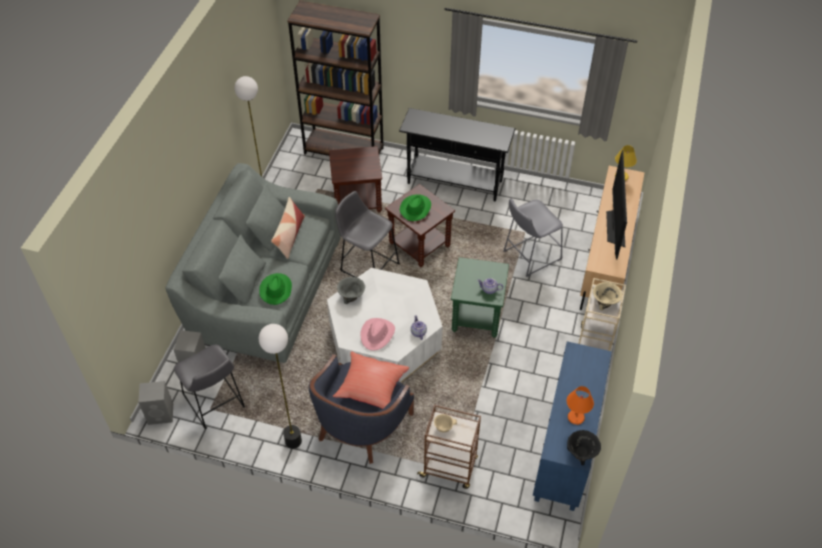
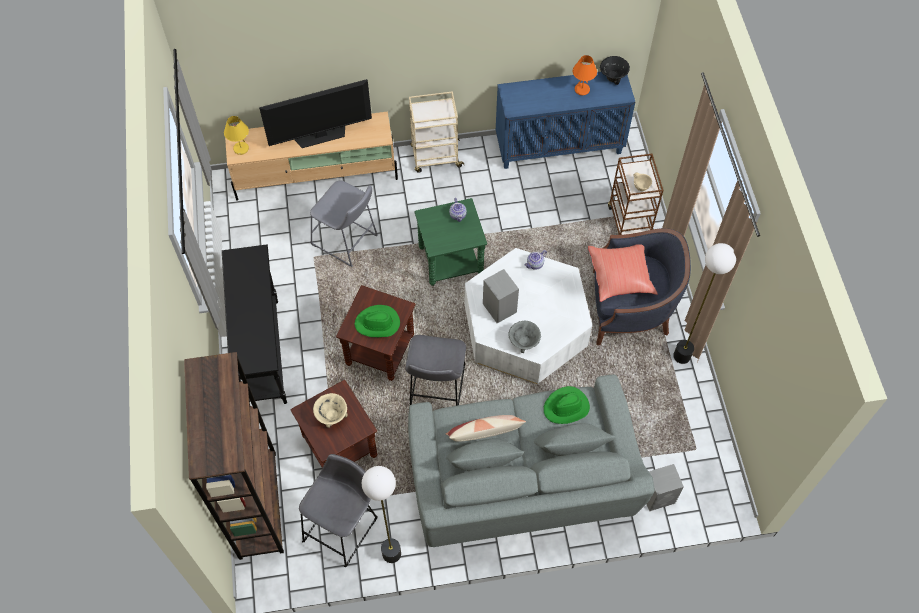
camera: 115 degrees left, 10 degrees up
(161, 414) = (730, 493): grey speaker -> grey speaker (499, 307)
(215, 404) = (688, 448): grey stool -> grey stool (343, 526)
(377, 334) = (558, 298): pink hat -> none
(605, 302) = (432, 113): beige bowl -> beige bowl (332, 416)

